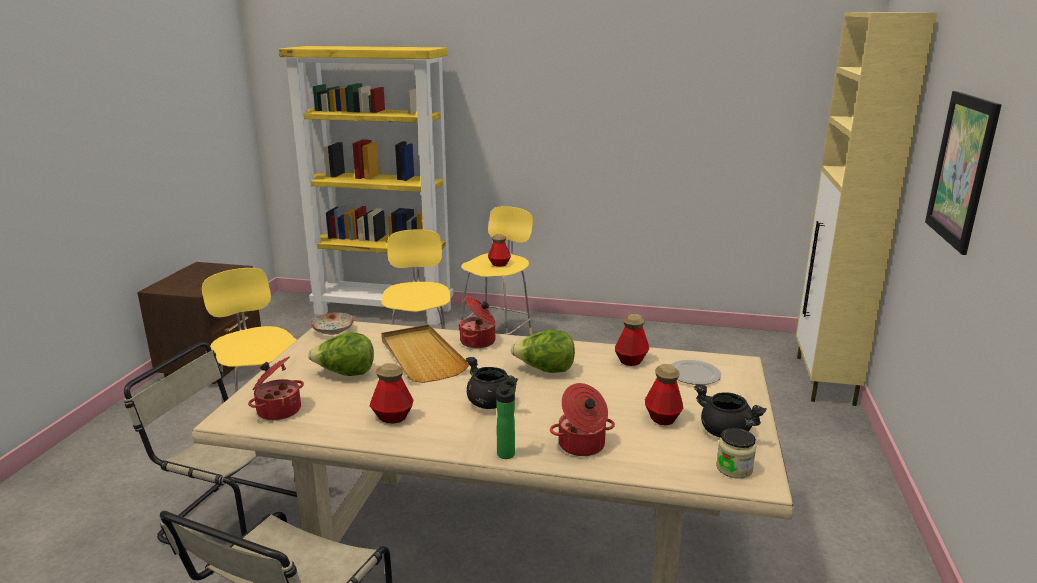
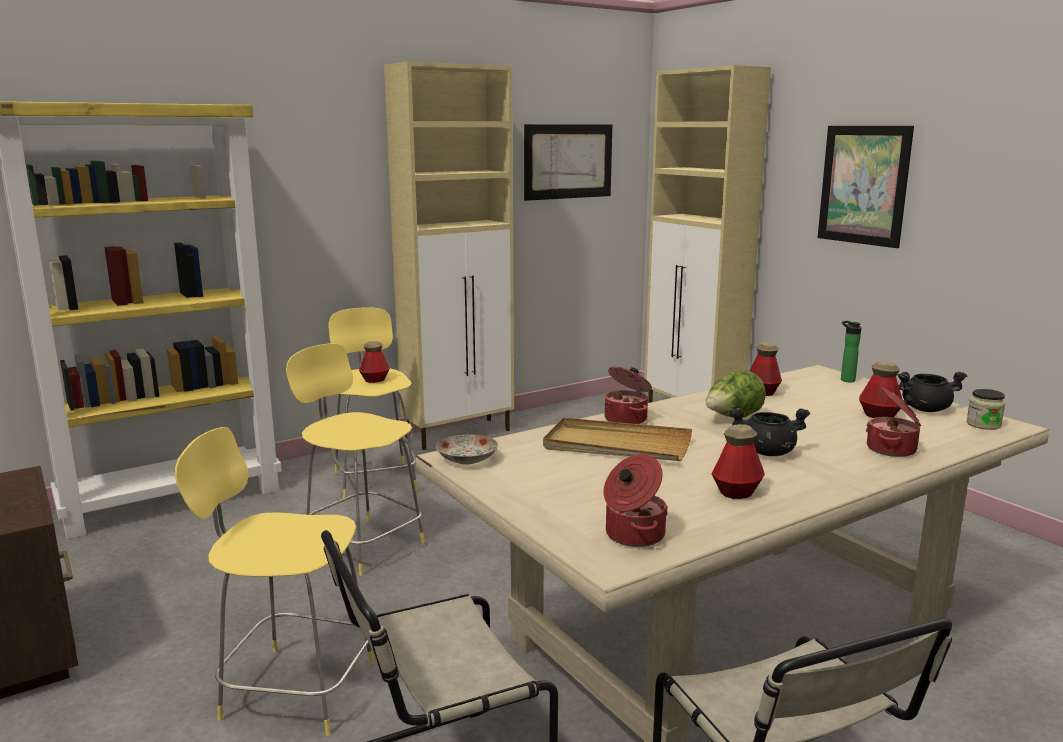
camera: 45 degrees left, 5 degrees down
(345, 374) = (596, 484): lettuce -> none
(507, 452) = (872, 474): bottle -> bottle (846, 380)
(604, 326) = (459, 433): none -> beige cabinet
(693, 375) = (819, 387): plate -> none
(759, 100) = (568, 161): none -> picture

